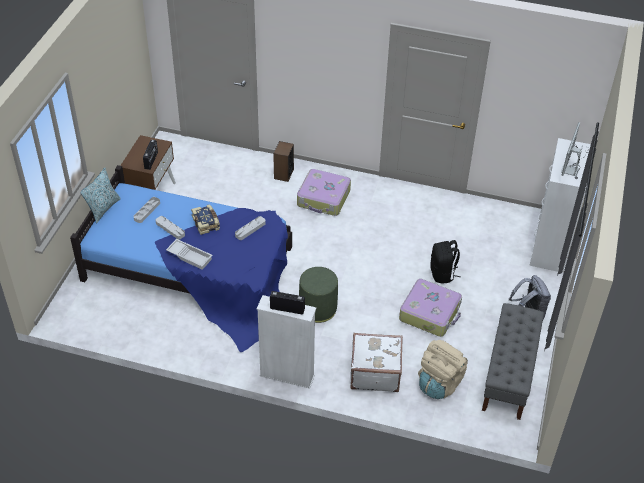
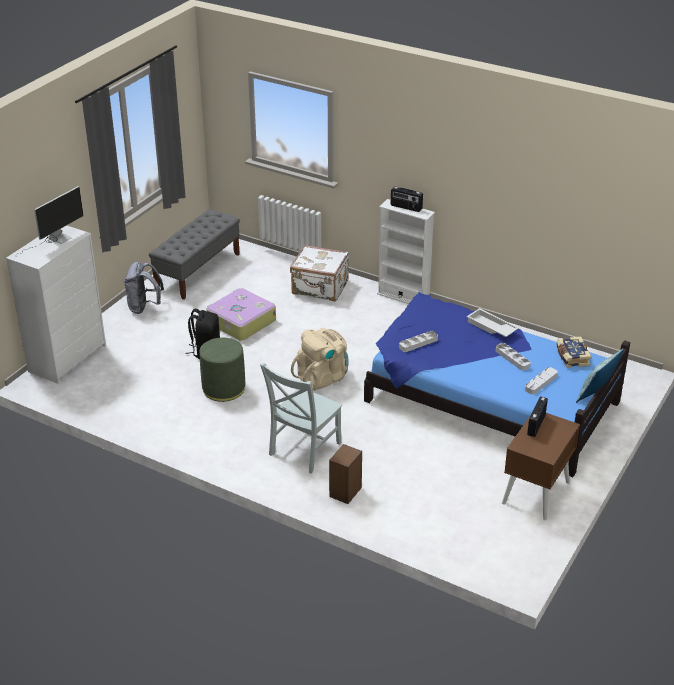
camera: 165 degrees left, 10 degrees down
(206, 223) = (468, 358): book -> book (571, 357)
(318, 308) = (355, 341): green ottoman -> green ottoman (223, 388)
(323, 198) = (303, 450): suitcase -> grey chair
(440, 383) = (264, 274): beige backpack -> beige backpack (322, 377)

